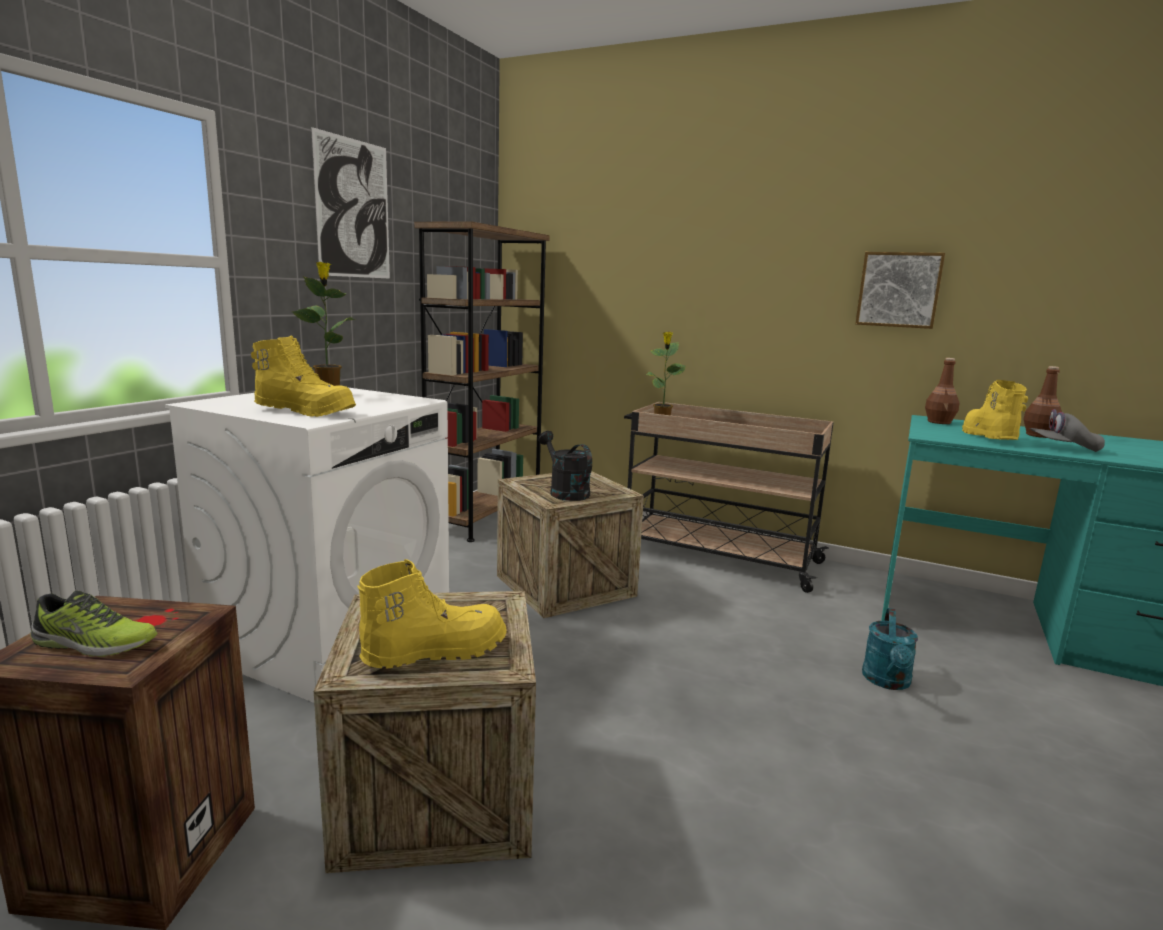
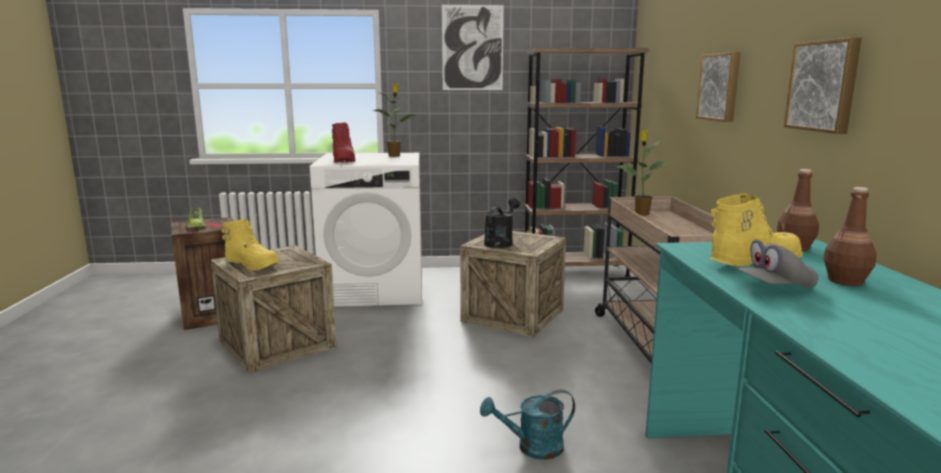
camera: 60 degrees right, 0 degrees up
(306, 411) = (343, 160): yellow boot -> red boot
(723, 286) = (720, 87): none -> picture
(1063, 448) = (773, 288): grey cap -> grey cap turned 90 degrees counterclockwise

